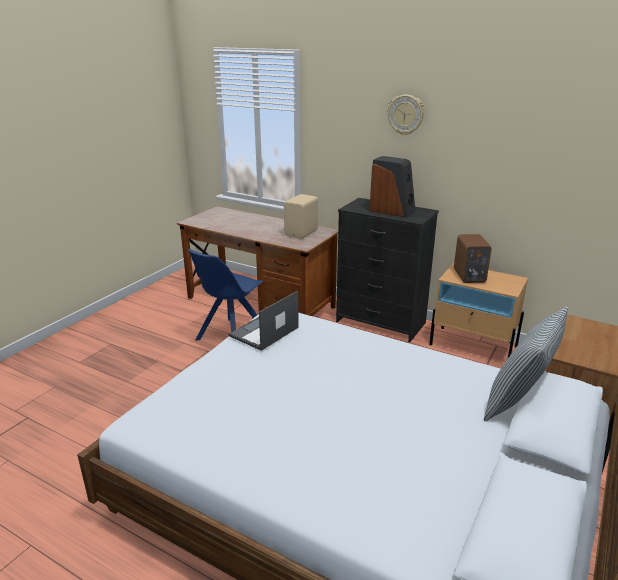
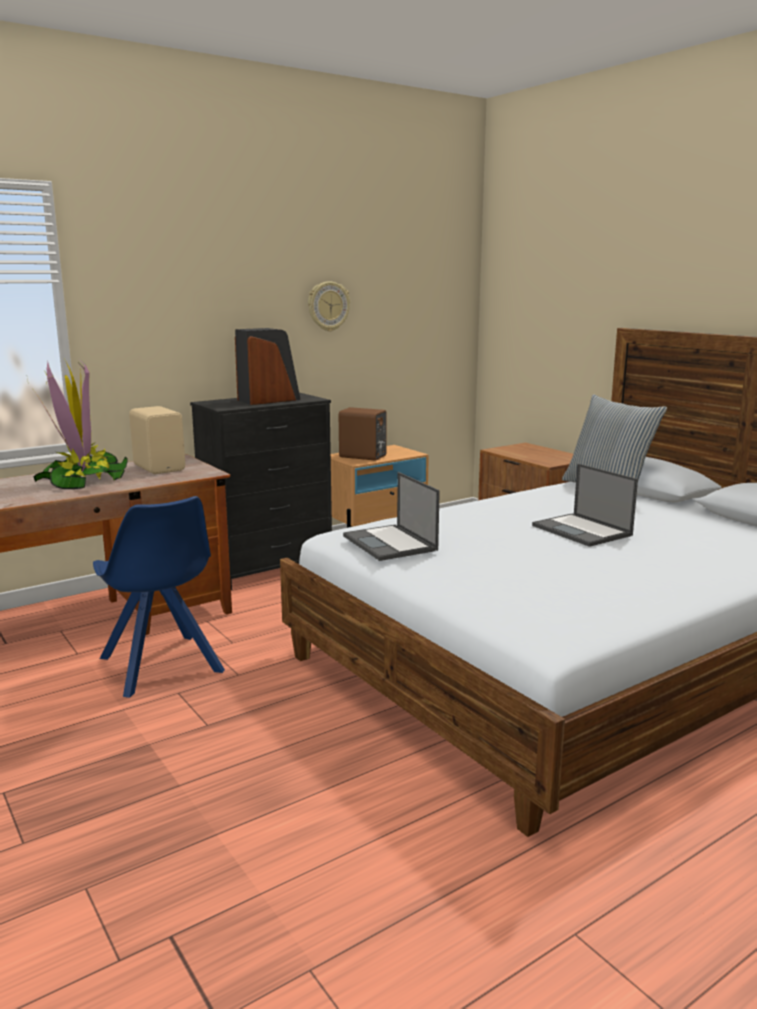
camera: 65 degrees left, 10 degrees down
(261, 226) = (82, 480): none -> potted plant
(363, 403) = (583, 531): none -> laptop
(405, 114) = (236, 274): wall clock -> wall clock (328, 306)

